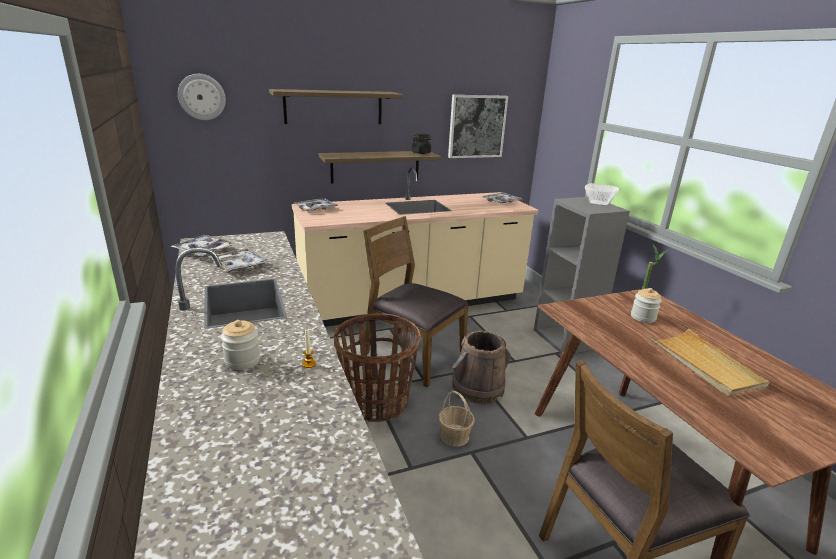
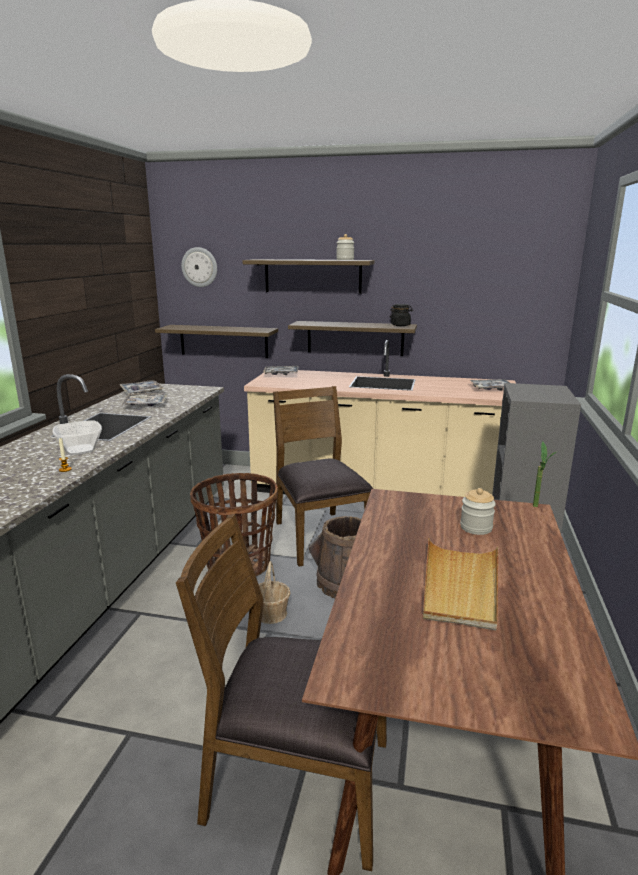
camera: 35 degrees right, 5 degrees down
(236, 179) = (223, 341): none -> shelf
(242, 361) = (34, 458): jar -> jar (345, 259)
(477, 126) = (479, 299): picture -> none
(598, 203) = (554, 392): bowl -> bowl (81, 449)

